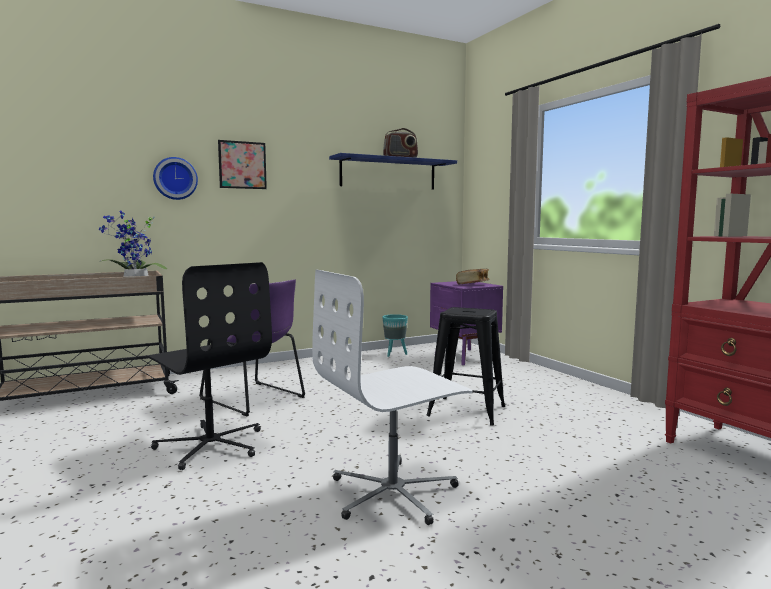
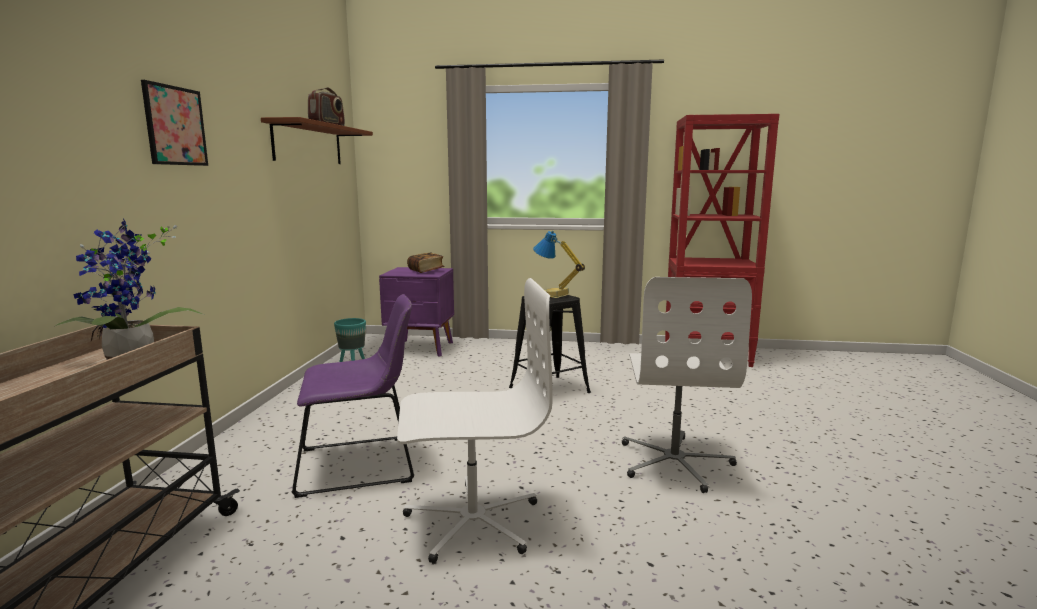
camera: 55 degrees left, 5 degrees up
(175, 178) = (89, 147): wall clock -> none
(211, 445) = (472, 521): black office chair -> white office chair
(388, 173) = (308, 144): blue shelf -> brown shelf
(476, 310) = (553, 295): none -> table lamp

